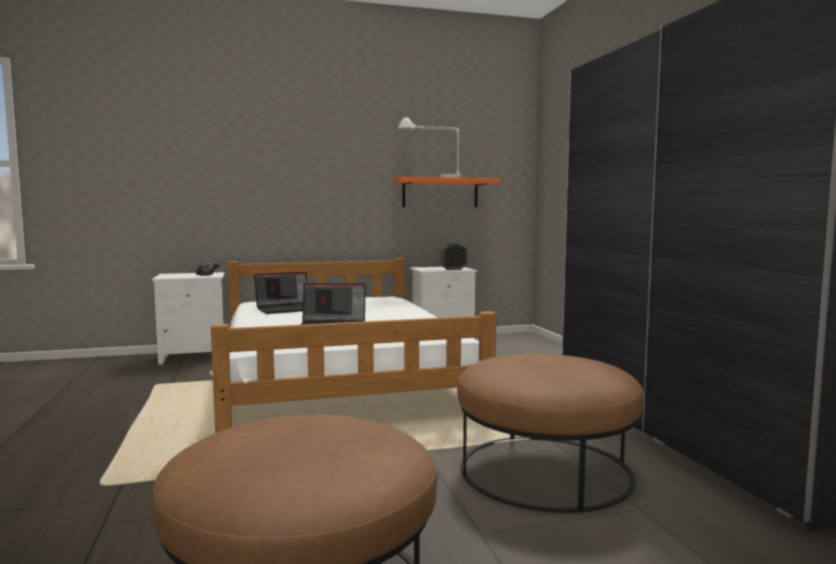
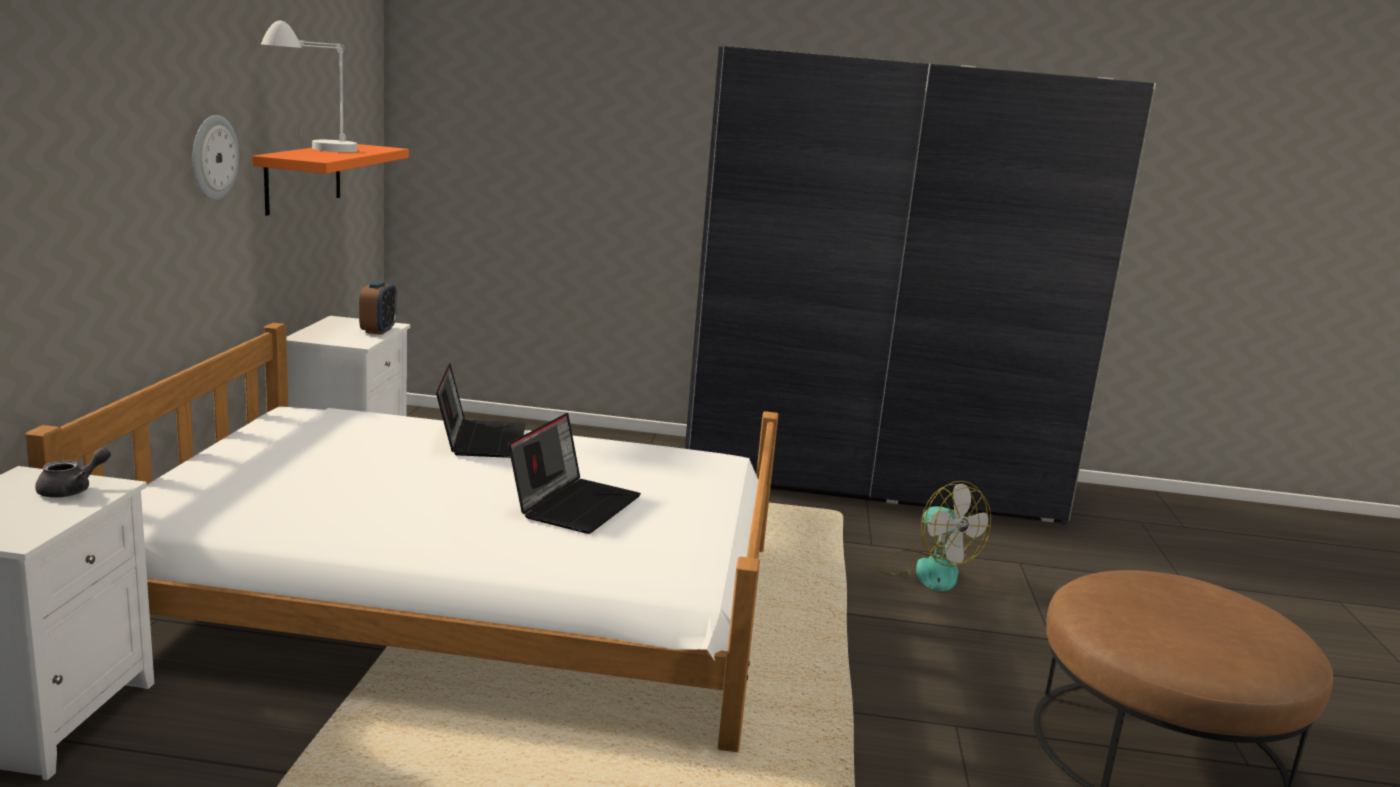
camera: 70 degrees left, 10 degrees up
(287, 309) = (327, 503): laptop -> laptop (480, 439)
(360, 176) = (213, 157): none -> wall clock
(545, 470) = (926, 570): brown ottoman -> fan

